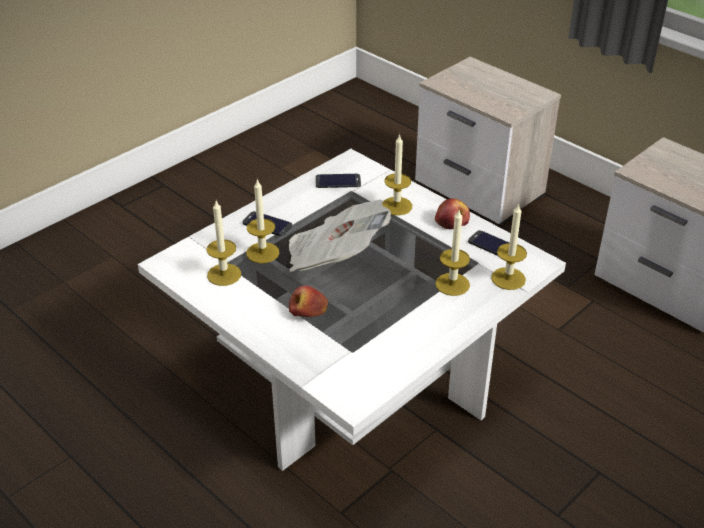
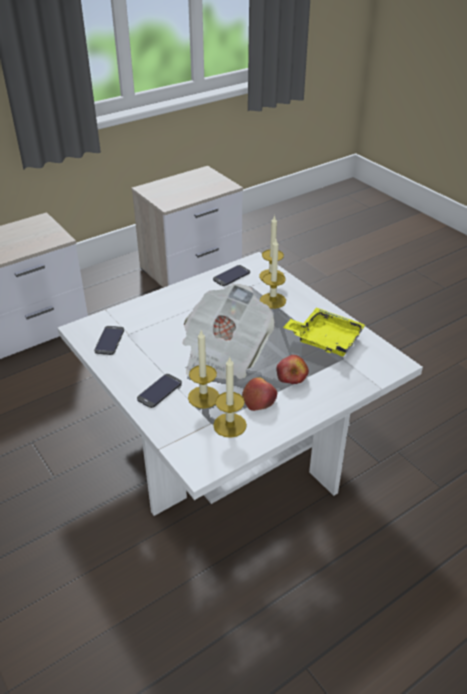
camera: 80 degrees left, 0 degrees up
(385, 334) = (325, 339): none -> yellow tray
(396, 206) = (162, 313): candle -> none
(452, 221) = (194, 289): apple -> apple (259, 399)

